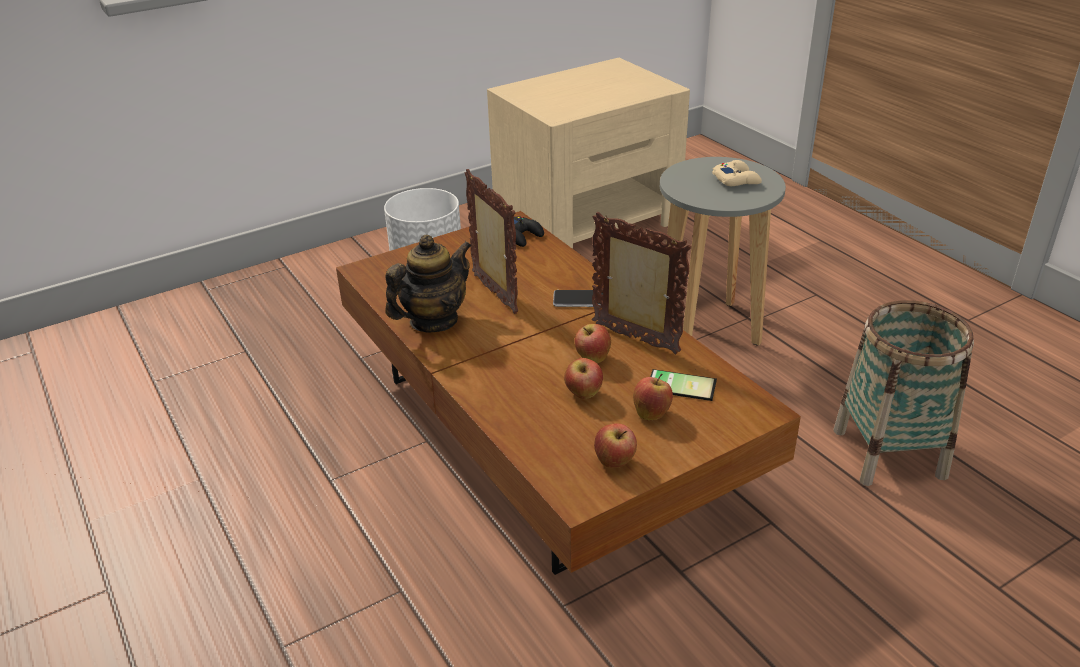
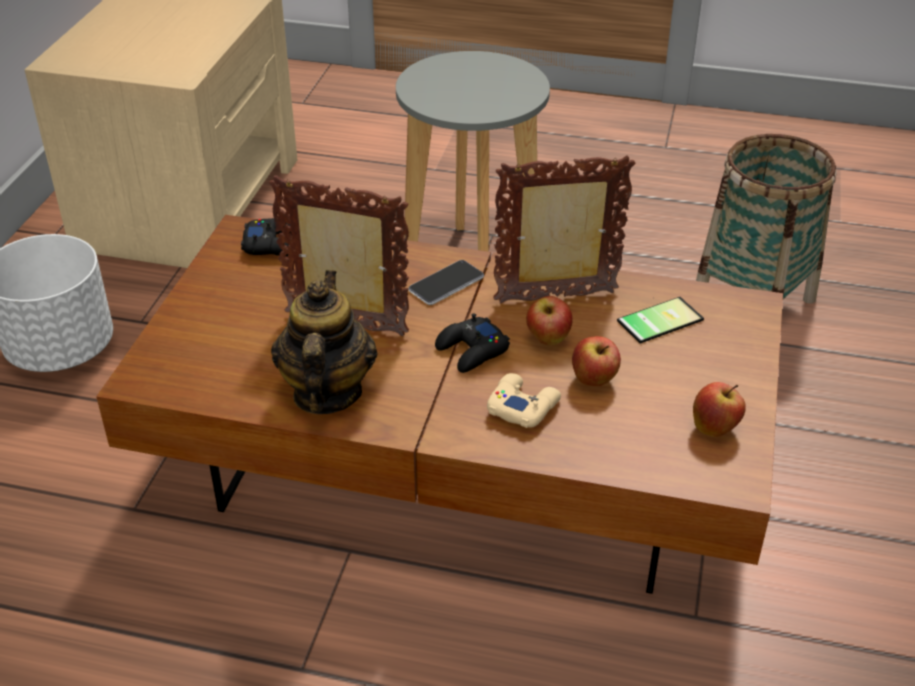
camera: 45 degrees left, 5 degrees up
(539, 341) = (472, 351): none -> black game controller
(651, 413) = (676, 362): apple -> none
(736, 180) = (483, 77): beige game controller -> beige game controller (522, 406)

